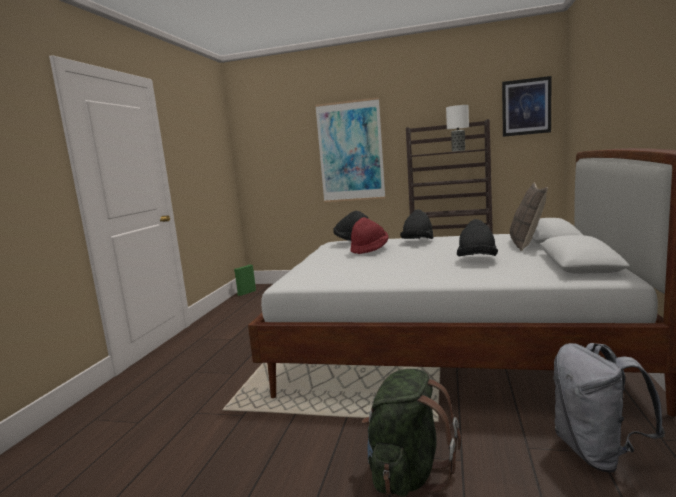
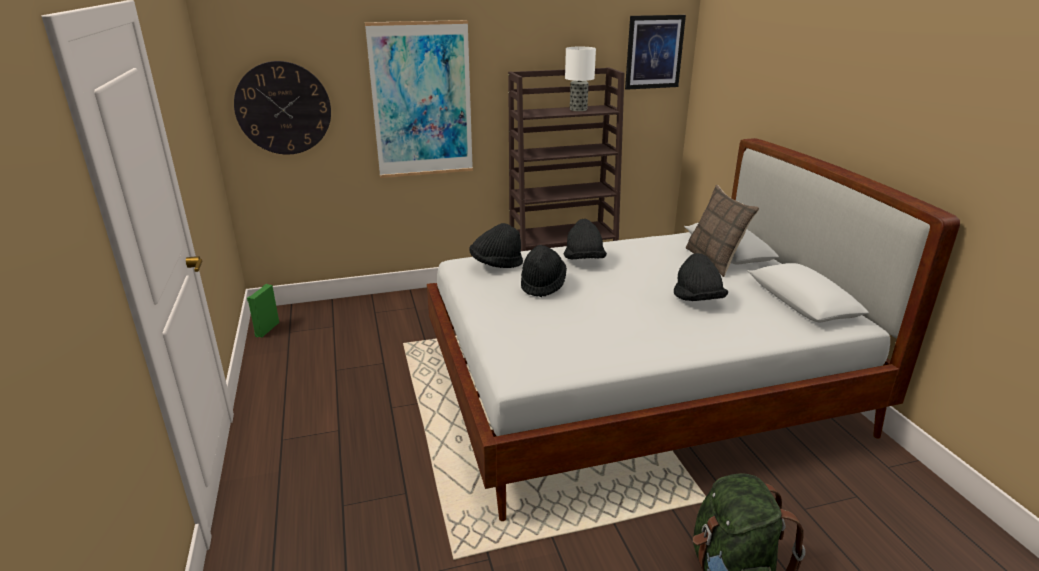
camera: 30 degrees left, 15 degrees up
(270, 159) = (283, 108): none -> wall clock
(369, 250) = (542, 285): red hat -> black hat
(597, 453) = (856, 497): grey backpack -> none

